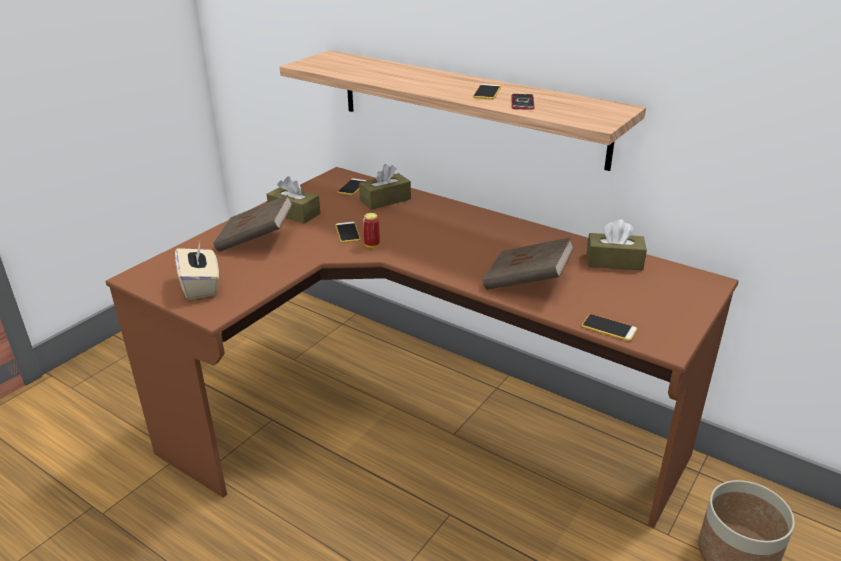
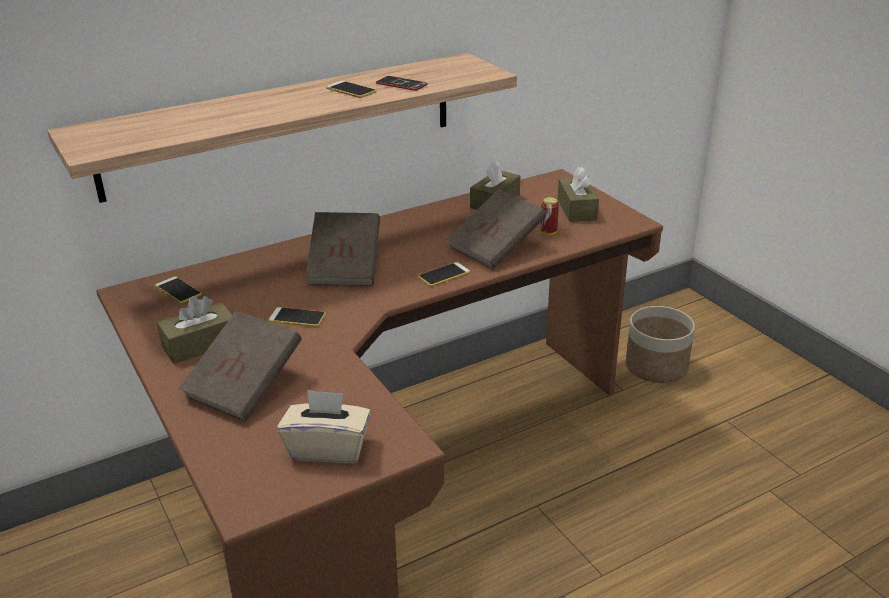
camera: 65 degrees left, 0 degrees up
(372, 245) = (345, 309): can -> can (548, 233)
(385, 200) = (241, 277): brown tissue box -> brown tissue box (577, 209)
(430, 230) = (345, 268): none -> brown book
(609, 328) = (594, 235): phone -> phone (444, 275)

